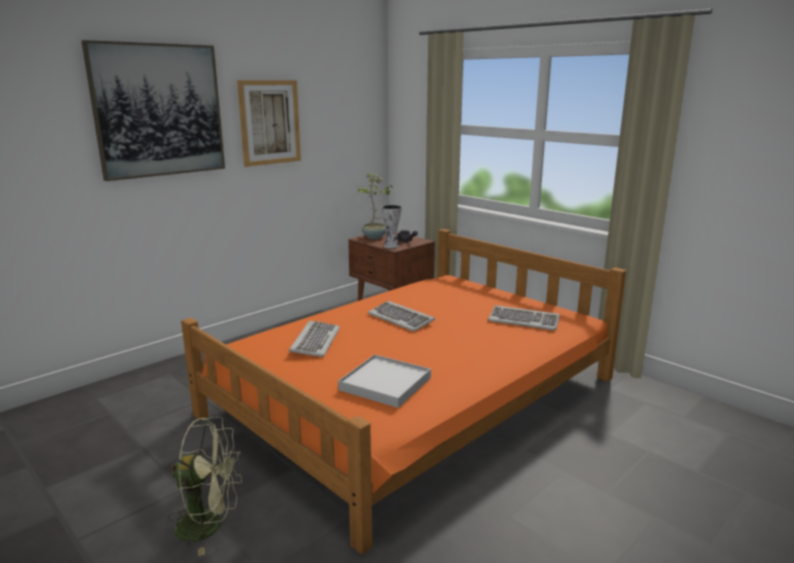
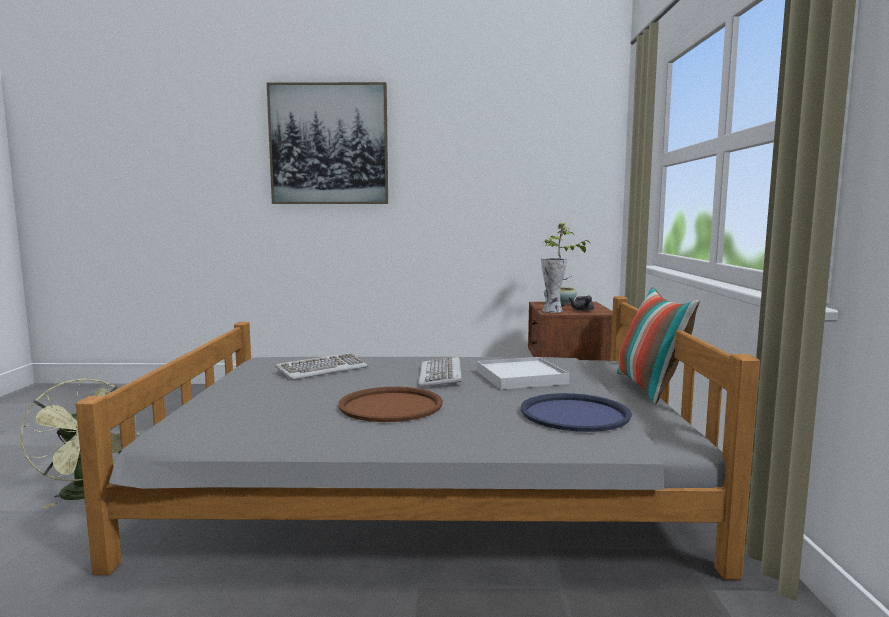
camera: 45 degrees right, 10 degrees down
(270, 122) = (448, 161): picture -> none
(385, 383) = (273, 411): white tray -> white tray (521, 377)
(414, 397) = (422, 481): orange bed -> grey bed
(435, 351) = (391, 406): none -> brown tray
(509, 291) = (650, 388): none -> pillow
(524, 320) = (574, 414): keyboard -> blue tray

